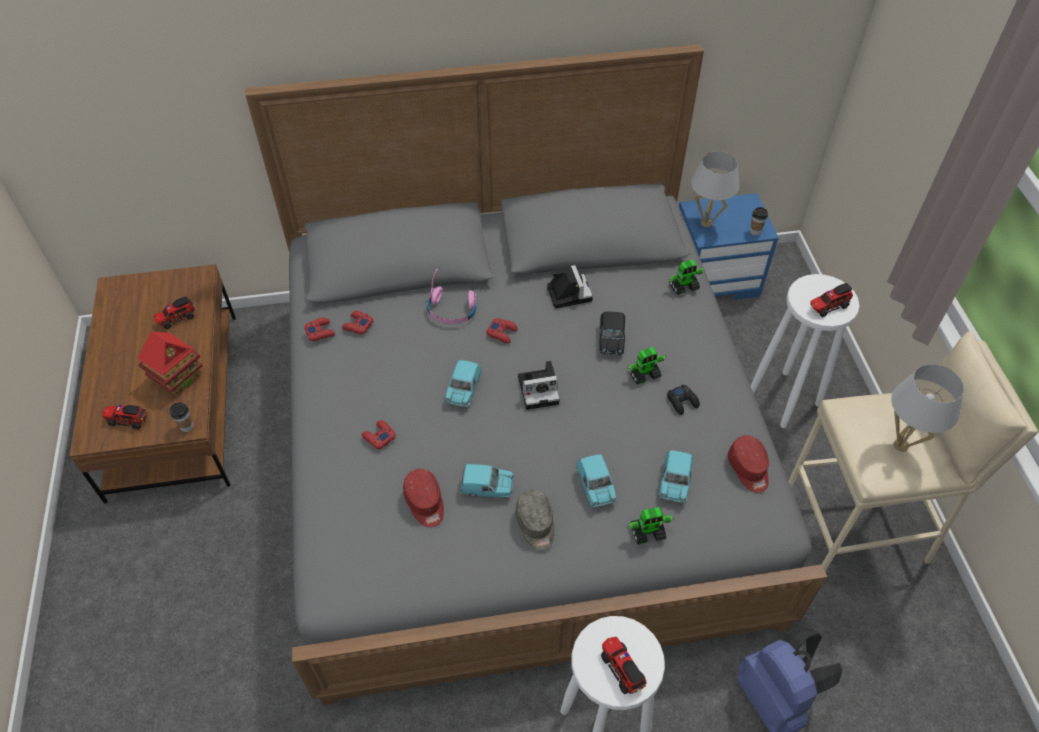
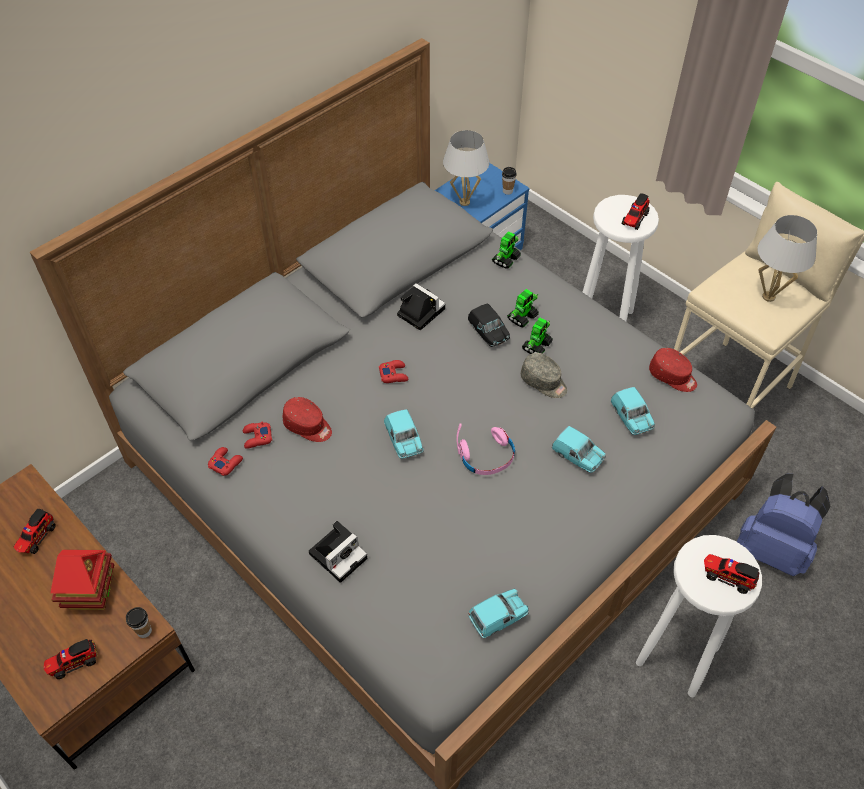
camera: 35 degrees left, 0 degrees up
(379, 437) = (365, 522): red game controller -> none
(425, 503) = (455, 553): red cap -> red cap (308, 426)
(452, 310) = (333, 378): pink headphones -> pink headphones (487, 457)
(487, 487) = (494, 508): turquoise toy car -> turquoise toy car (498, 617)
(536, 525) = (558, 514): grey cap -> grey cap (544, 382)
(540, 389) = (466, 404): camera -> camera (339, 554)
(648, 532) = (644, 467): toy robot -> toy robot (523, 317)
(682, 402) = (584, 352): black game controller -> none

